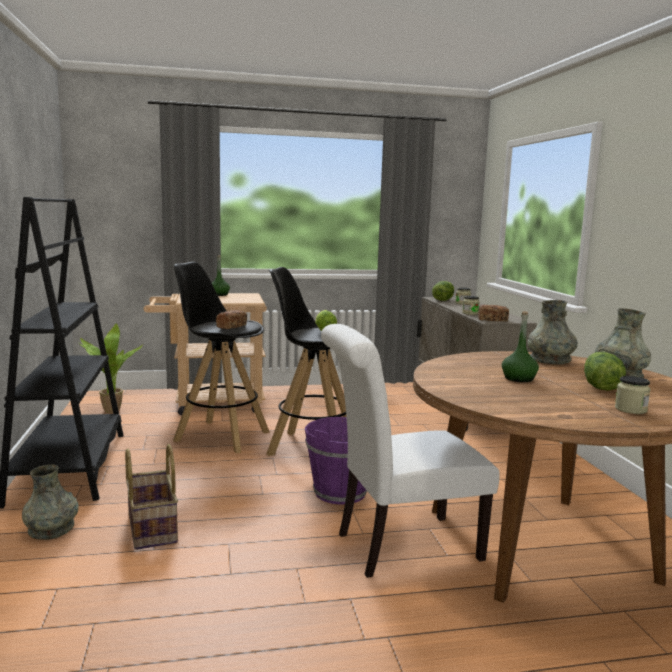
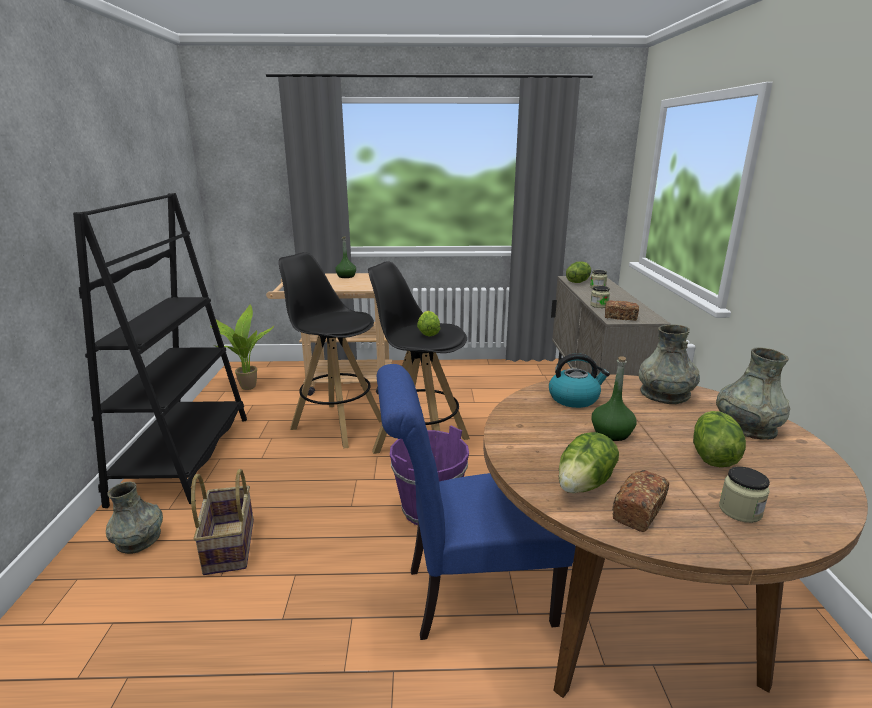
camera: 10 degrees right, 10 degrees up
(231, 326) = (337, 323): bread -> bread (638, 510)
(399, 547) = (469, 596): white chair -> blue chair
(479, 363) = (574, 398): none -> kettle
(512, 401) = (585, 484): none -> lettuce

